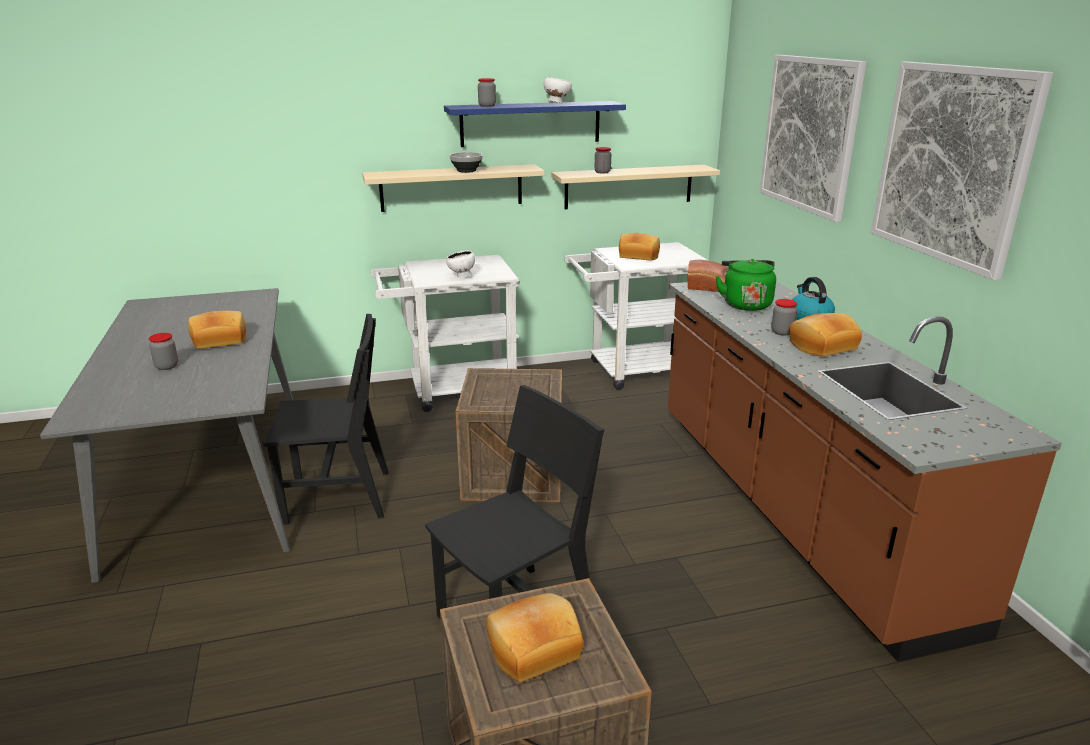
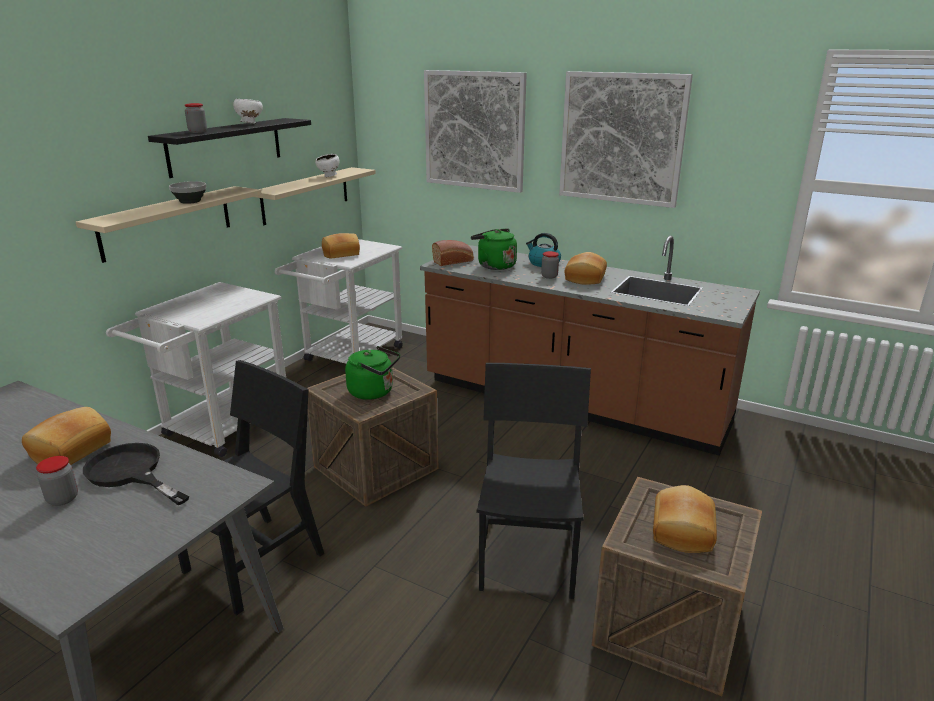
camera: 45 degrees left, 0 degrees up
(216, 367) = (131, 473): none -> black frying pan
(461, 277) = (228, 308): white bowl -> white bowl (329, 176)
(511, 393) = (374, 392): none -> green kettle
(530, 123) = (226, 146): blue shelf -> black shelf
(602, 172) = (294, 184): jar -> none

